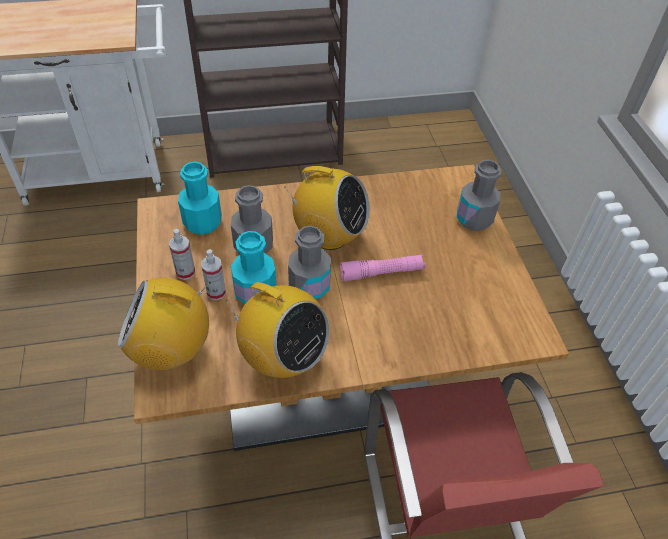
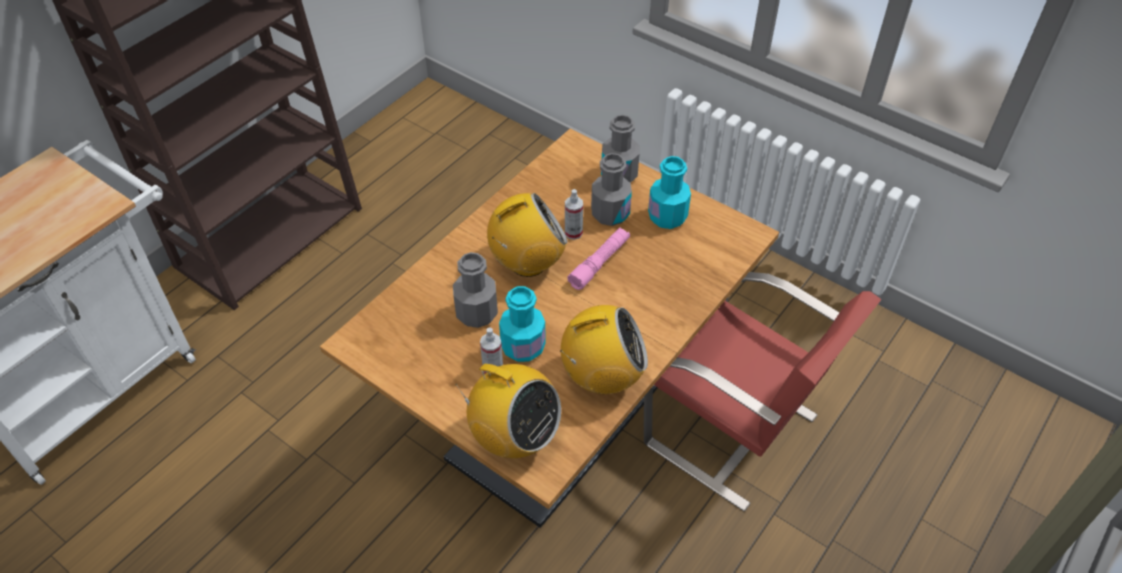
camera: 40 degrees left, 0 degrees up
(171, 351) = (514, 437): radio -> radio turned 105 degrees counterclockwise
(185, 272) = (447, 373): spray bottle -> spray bottle (573, 233)
(202, 222) = (408, 324): turquoise bottle -> turquoise bottle (667, 216)
(309, 286) = (559, 312): grey bottle -> grey bottle (610, 213)

